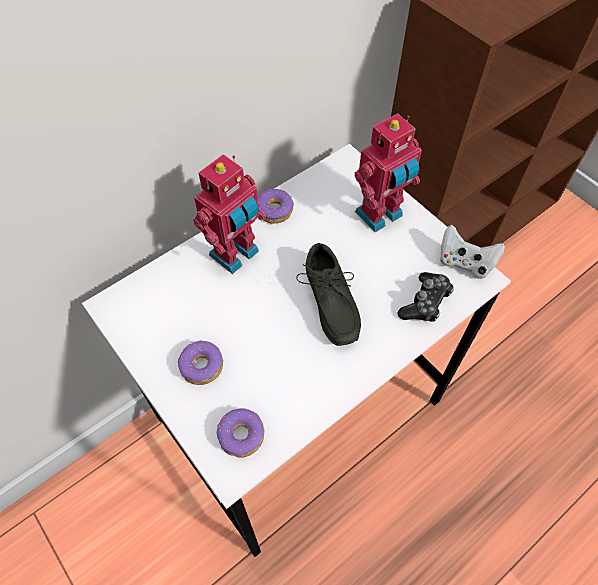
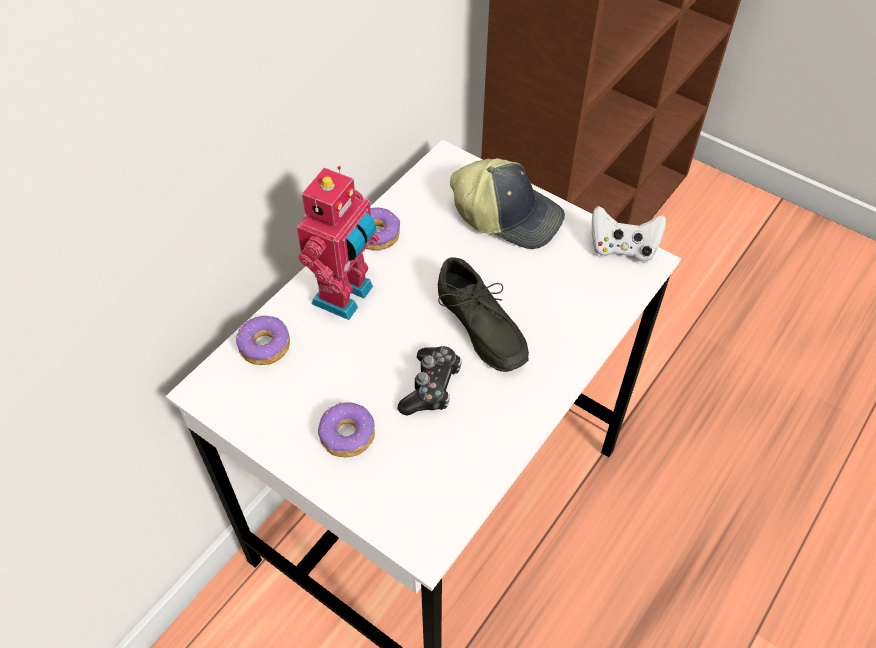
camera: 15 degrees left, 5 degrees down
(241, 436) = (423, 503): donut -> donut (265, 346)
(380, 216) = (507, 215): toy robot -> cap
(425, 303) = (591, 303): game controller -> game controller (431, 387)

